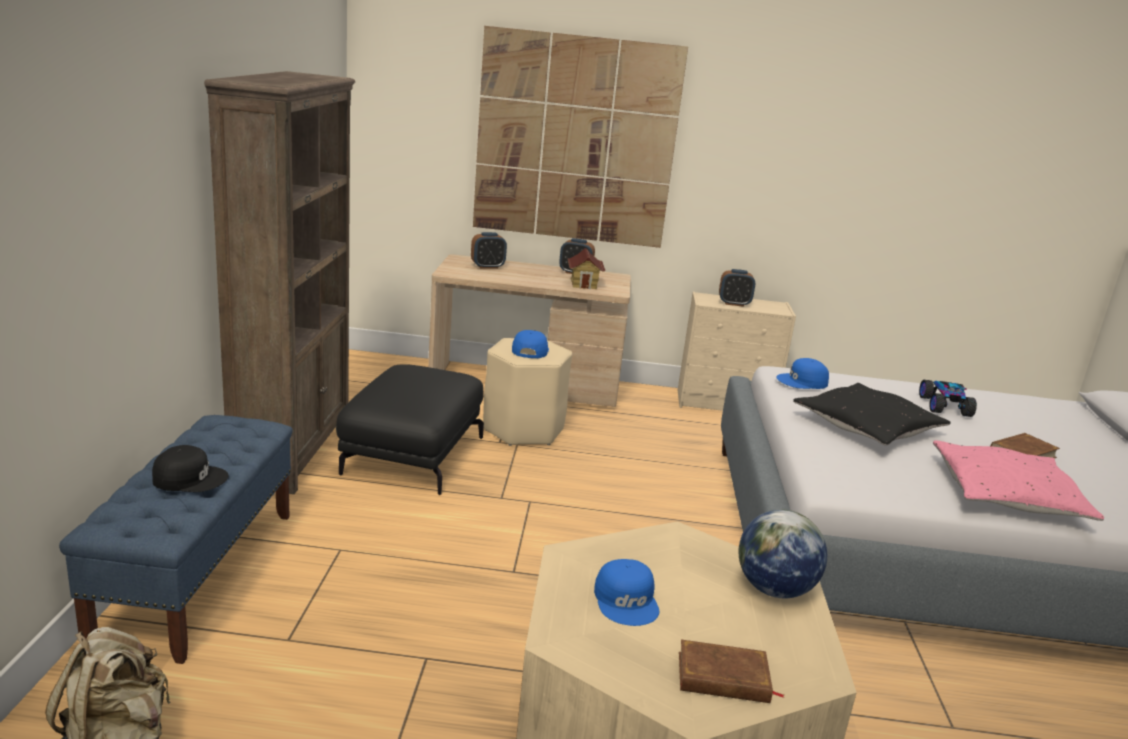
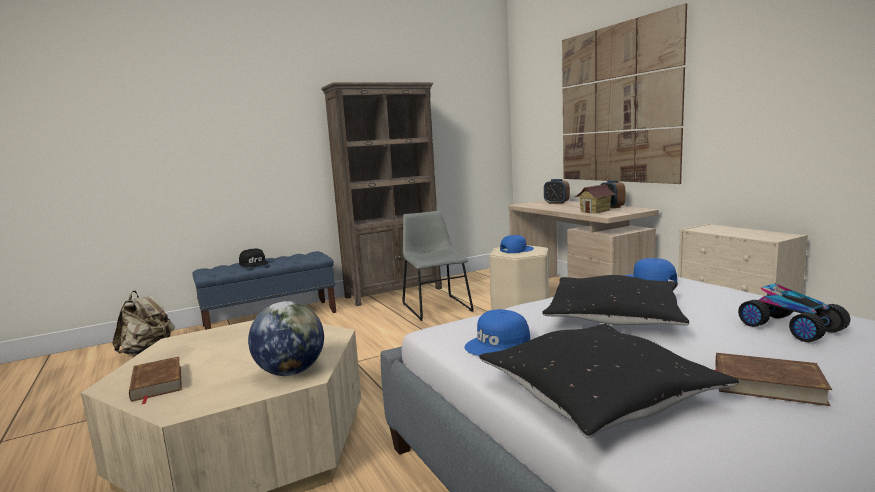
camera: 60 degrees right, 10 degrees down
(412, 454) = (435, 306): black ottoman -> grey chair
(627, 600) = (231, 343): blue cap -> blue cap (498, 344)
(734, 303) = (727, 231): alarm clock -> none
(945, 406) = (790, 328): toy car -> toy car turned 90 degrees clockwise
(1006, 494) = (598, 394): pink pillow -> black pillow

